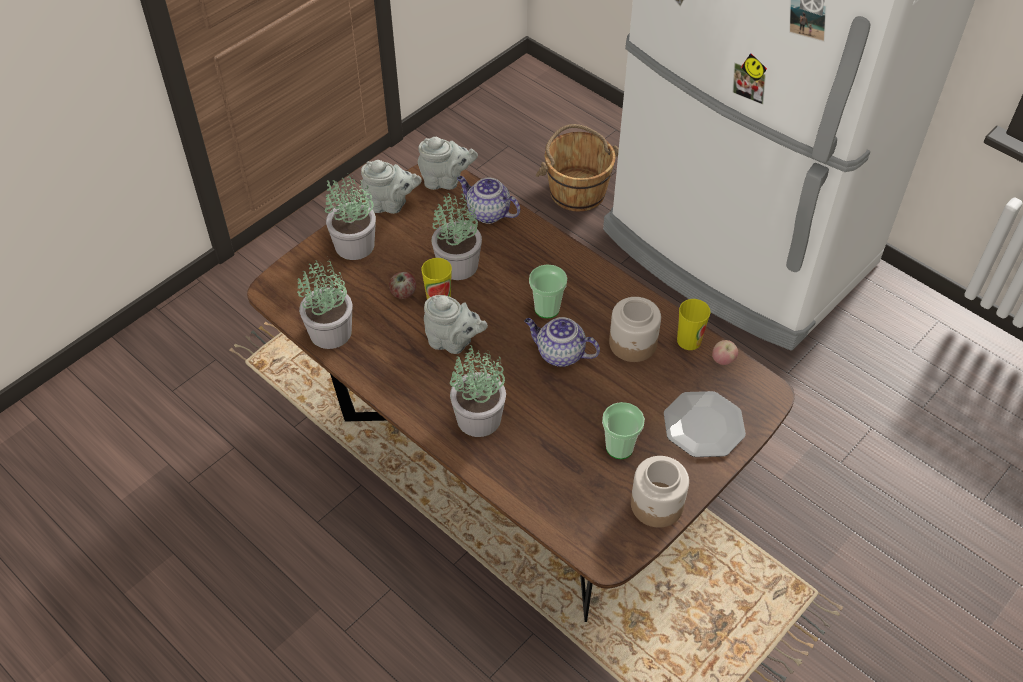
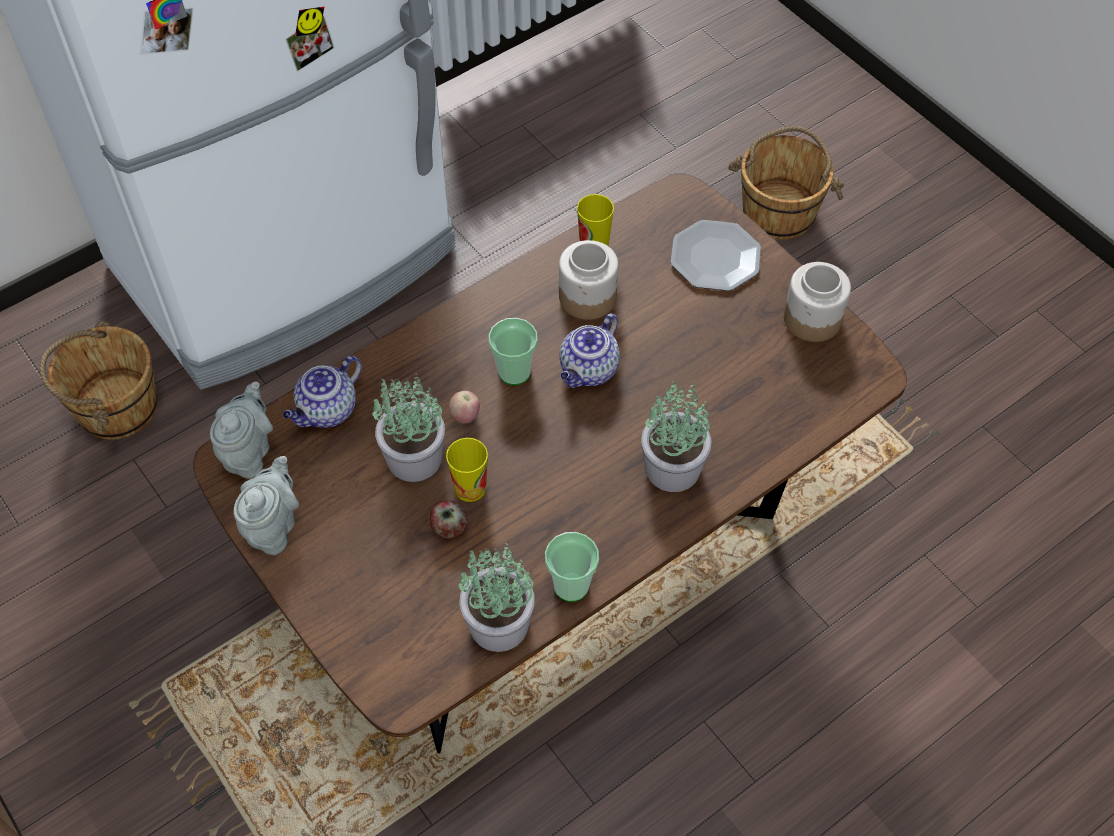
camera: 80 degrees left, 5 degrees up
(353, 246) = (342, 581): potted plant -> none
(453, 342) = (547, 480): grey teapot -> none
(619, 447) = (734, 337): cup -> cup (571, 585)
(723, 360) = (629, 221): apple -> apple (465, 416)
(942, 599) = (779, 211): none -> brown bucket

